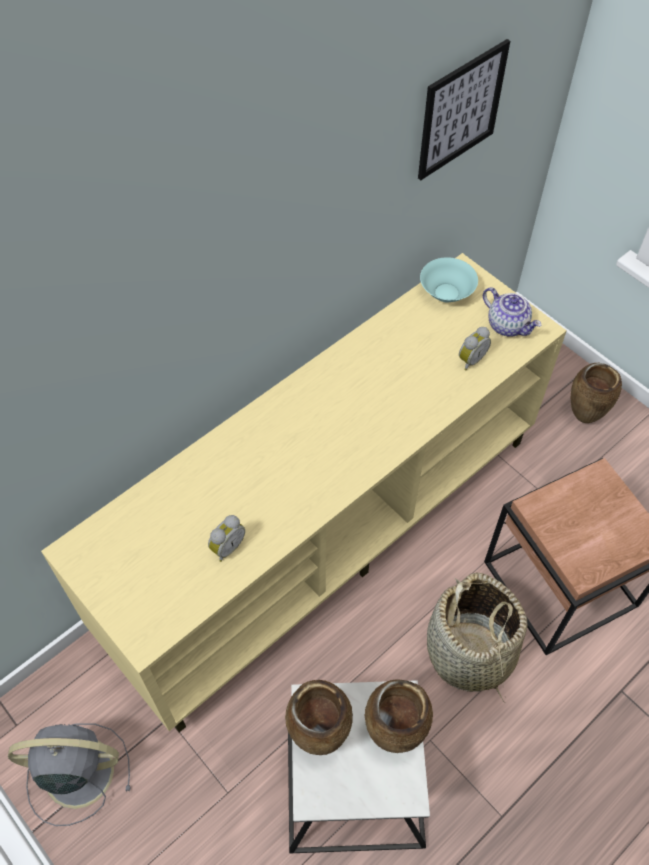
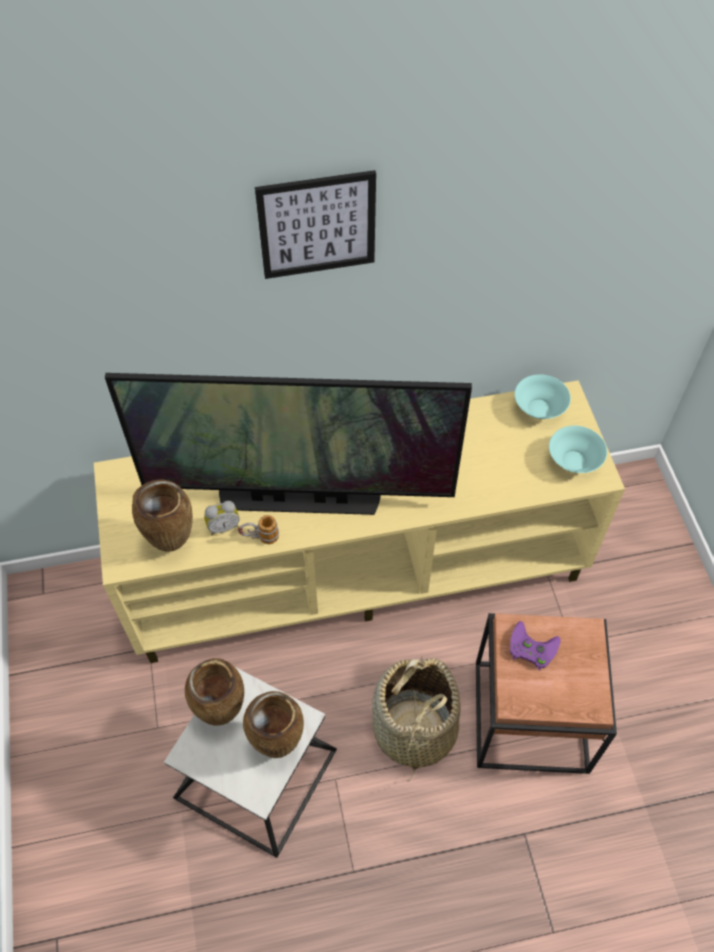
camera: 30 degrees right, 0 degrees up
(76, 772) = (62, 650): grey fan -> none
(272, 539) = (260, 538): none -> mug
(284, 480) = (299, 498): none -> television
(461, 110) = (586, 249): picture -> picture (317, 225)
(470, 359) = (519, 474): alarm clock -> none
(508, 325) = (574, 460): teapot -> turquoise bowl
(563, 516) = (530, 648): none -> purple game controller
(583, 417) = (653, 586): brown vase -> brown vase (173, 543)

